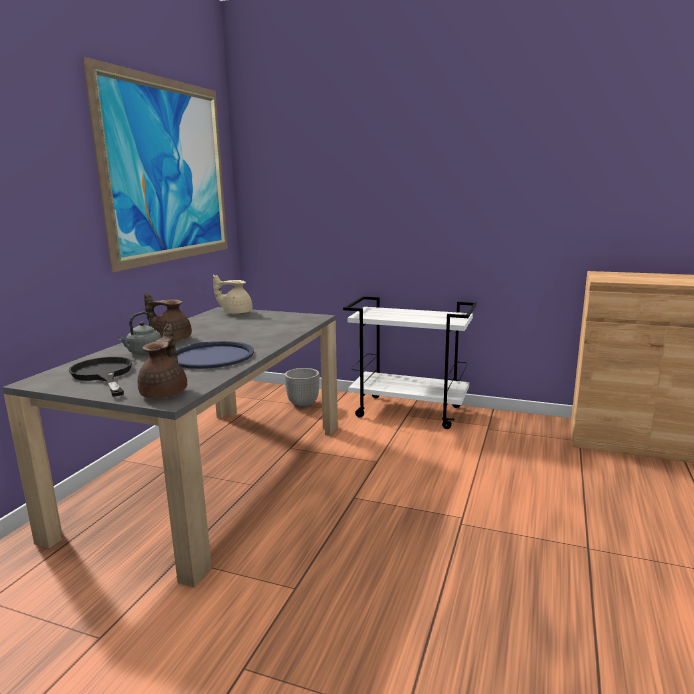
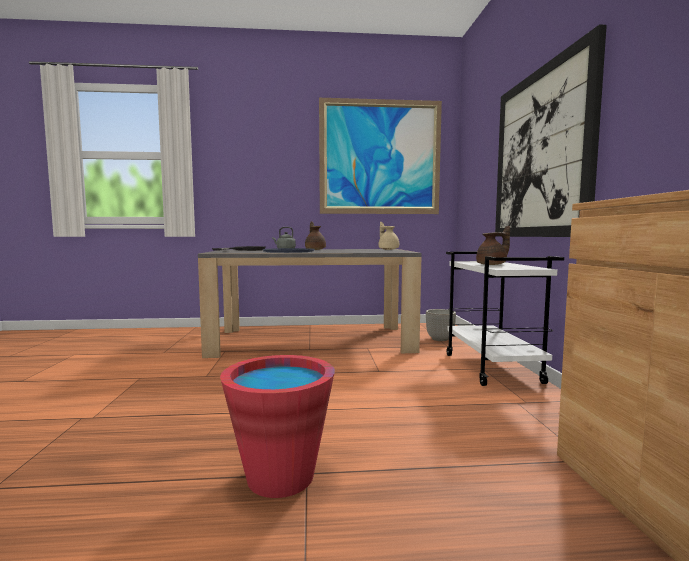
camera: 65 degrees right, 10 degrees down
(165, 393) = (223, 252): brown teapot -> brown teapot (492, 264)
(429, 206) = (541, 154): none -> picture
(593, 562) = (280, 476): none -> red bucket

